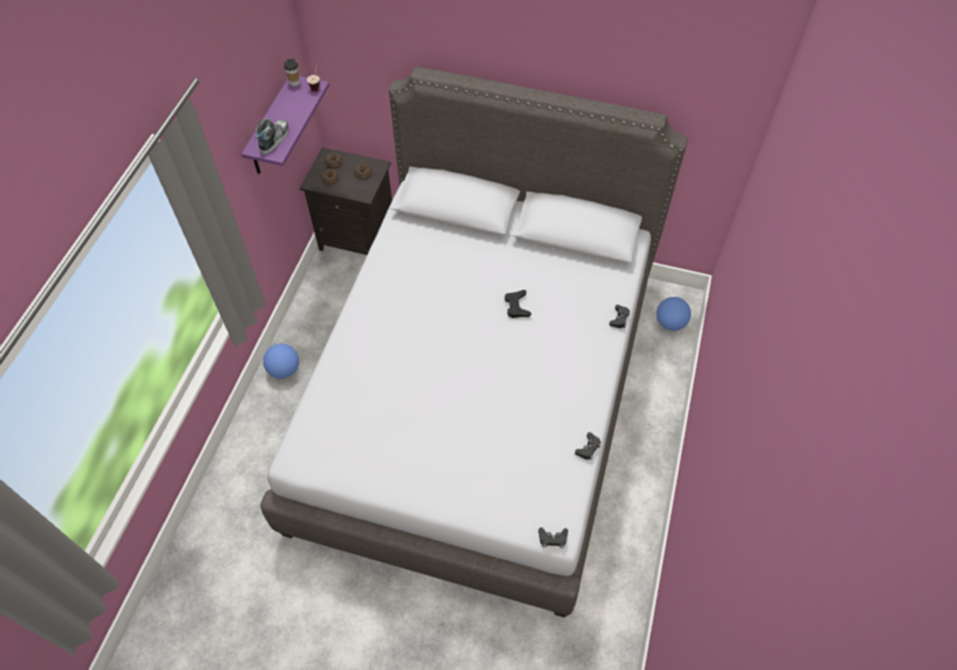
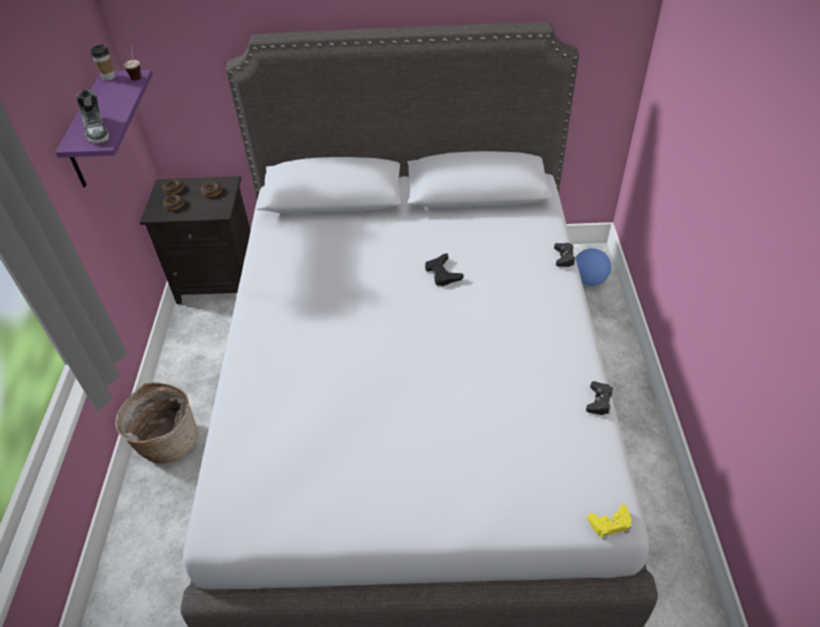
camera: 15 degrees left, 10 degrees down
(274, 139) = (97, 130): shoe -> shoe turned 150 degrees clockwise
(284, 369) = (167, 441): football -> basket
(553, 539) = (610, 524): black game controller -> yellow game controller

